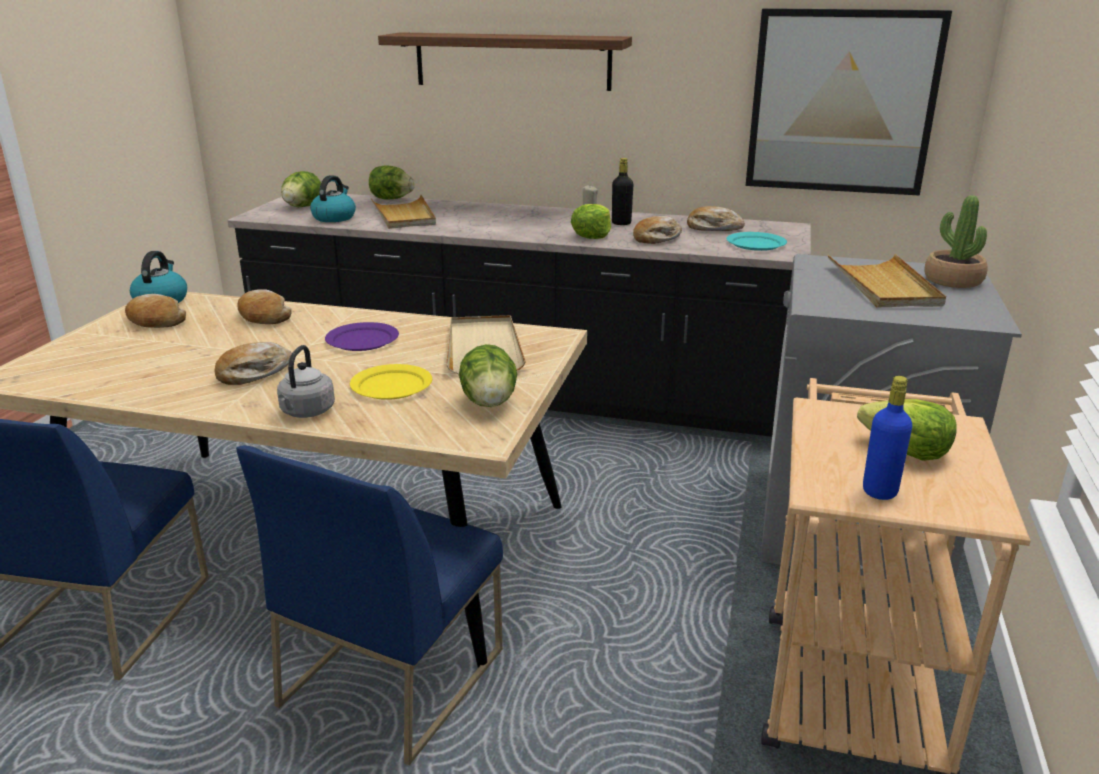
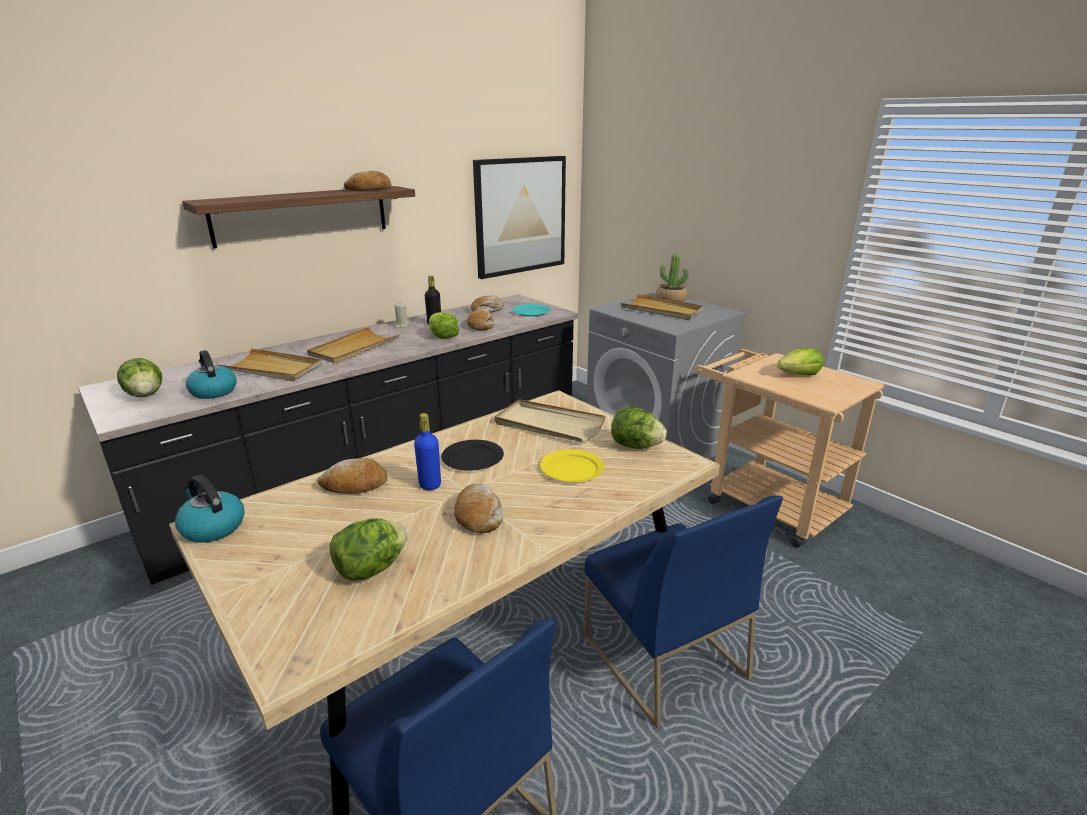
camera: 55 degrees left, 0 degrees up
(155, 321) = (270, 541): bread -> bread (369, 189)
(306, 412) = (582, 510): grey kettle -> none
(362, 340) = (472, 458): purple plate -> black plate
(391, 199) = (214, 361): lettuce -> lettuce (371, 569)
(495, 221) = (354, 348): none -> beige tray
(879, 491) = (833, 392): blue bottle -> blue bottle (430, 485)

